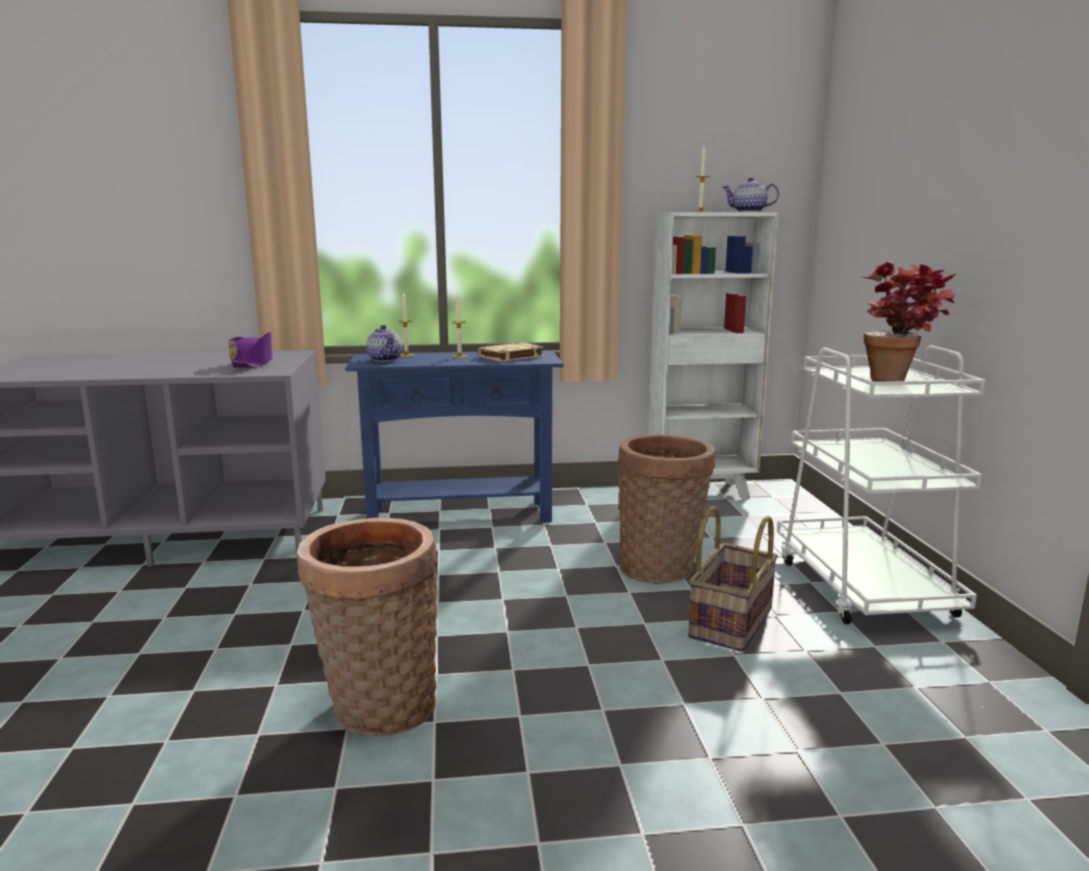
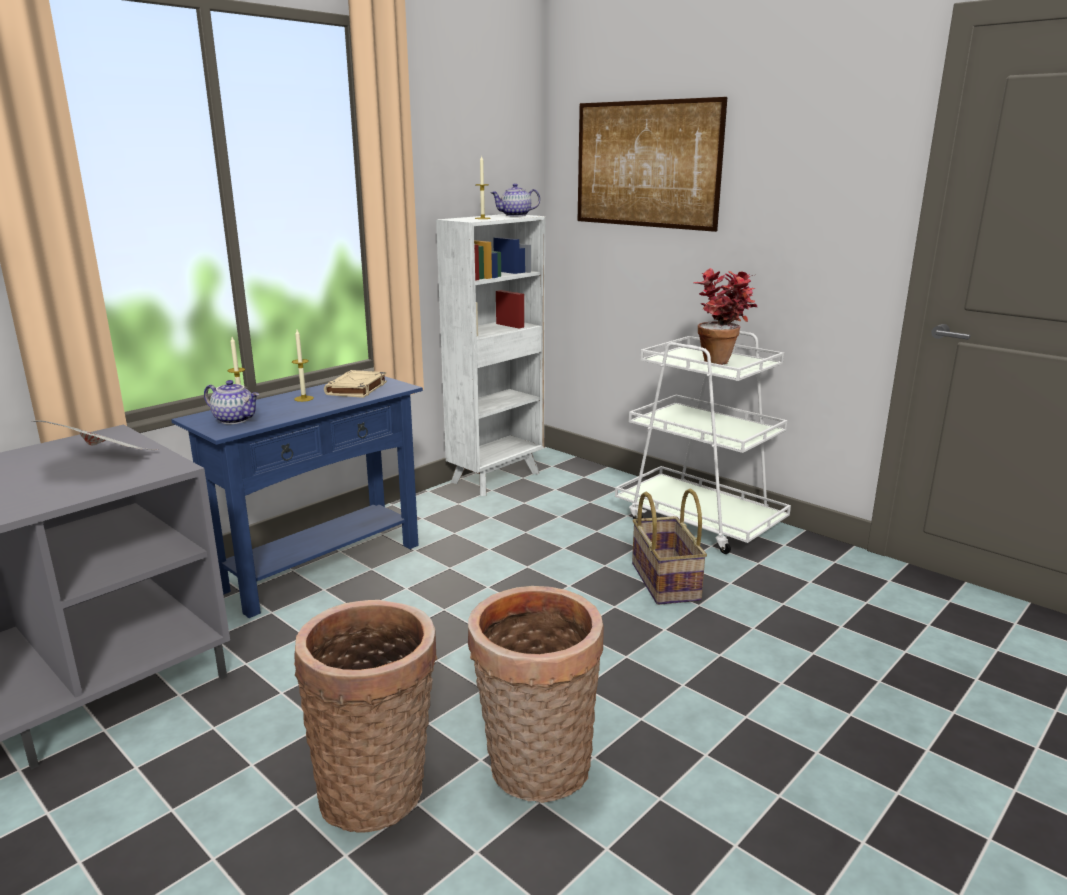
camera: 40 degrees left, 5 degrees up
(253, 363) = (102, 462): purple hat -> newspaper
(661, 568) = (563, 556): basket -> basket (378, 789)
(893, 148) = (646, 164): none -> picture

